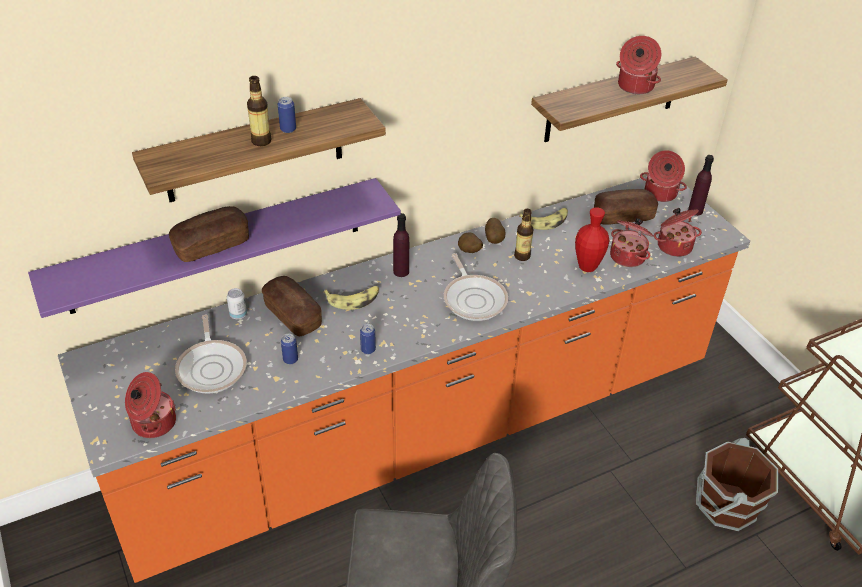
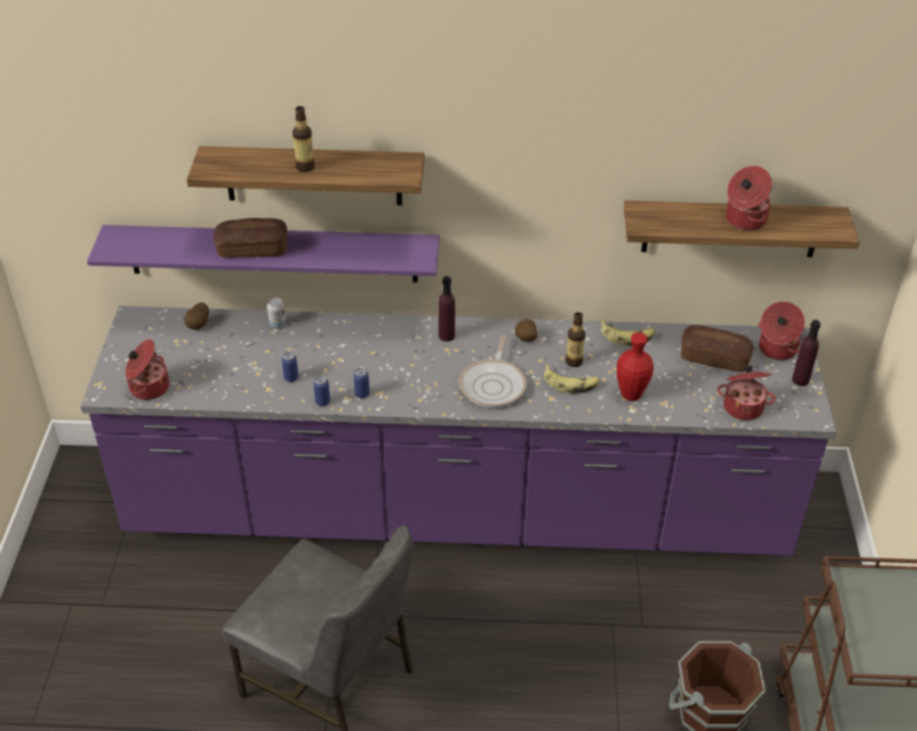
camera: 30 degrees right, 0 degrees up
(212, 367) = (225, 360): frying pan -> none
(288, 129) = (336, 163): can -> can (322, 402)
(292, 315) = (322, 341): bread -> none
(353, 299) = (384, 346): banana -> banana (571, 383)
(426, 432) = (457, 513): orange counter -> purple counter
(494, 239) = (560, 337): potato -> potato (199, 325)
(628, 256) = (683, 399): cooking pot -> none

